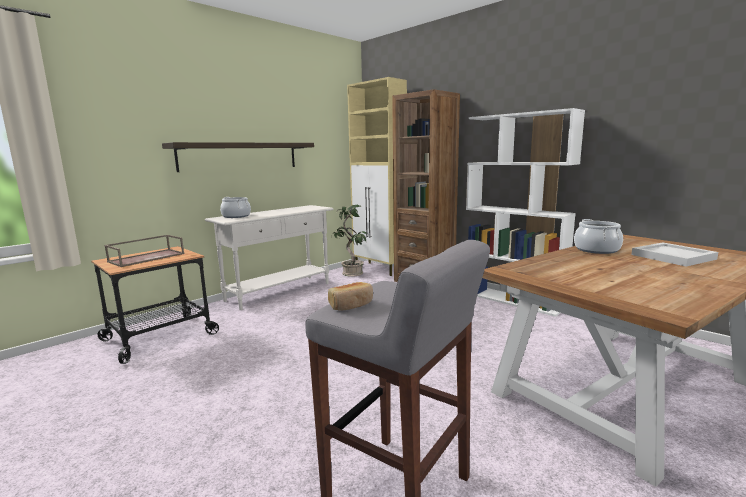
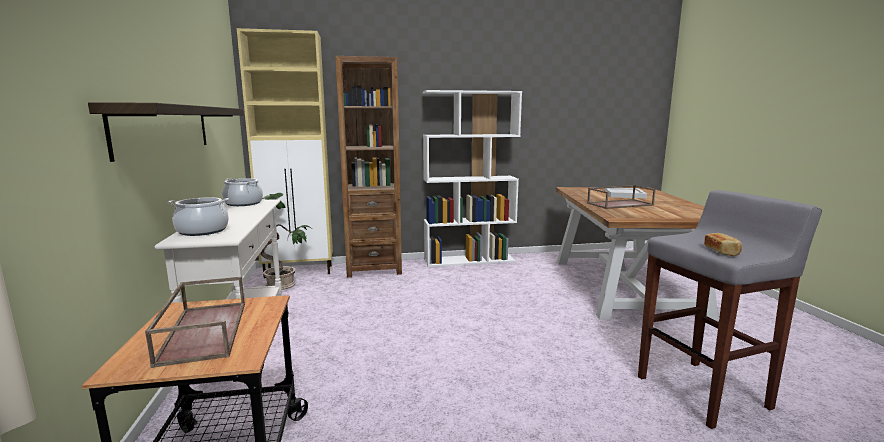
camera: 55 degrees left, 0 degrees up
(596, 250) = (590, 198): cooking pot -> cooking pot (243, 203)
(597, 262) = (620, 204): none -> brown tray

